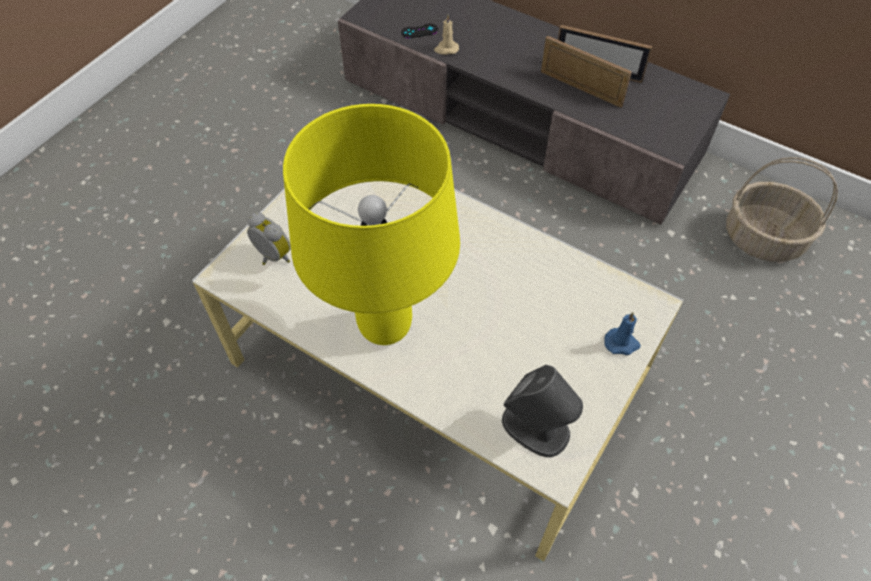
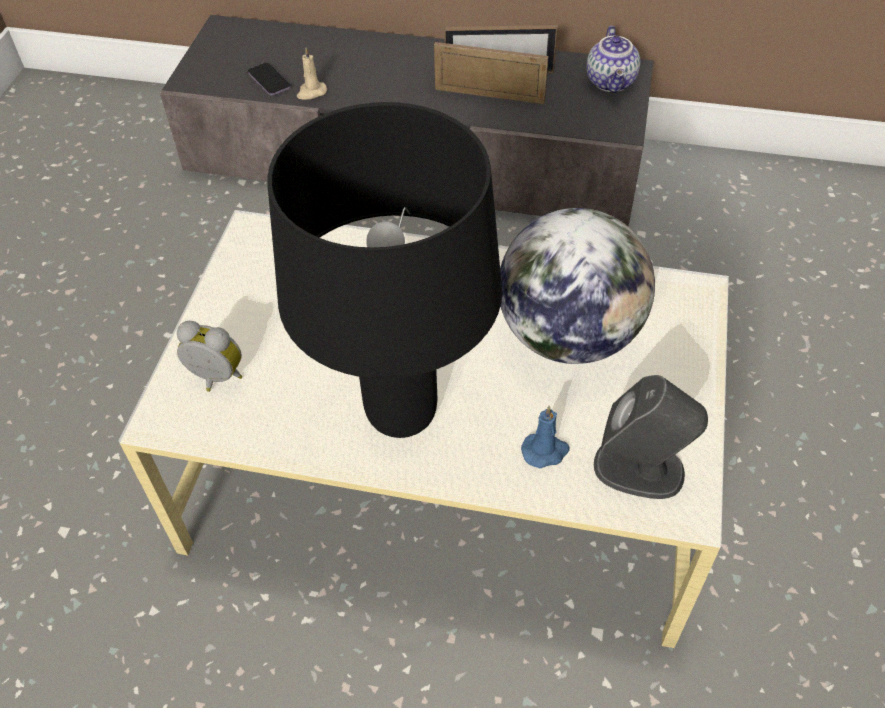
camera: 20 degrees left, 5 degrees down
(386, 327) = (403, 414): yellow table lamp -> black table lamp
(419, 31) = (269, 81): black game controller -> phone
(534, 307) = (568, 335): none -> globe
(622, 343) = (687, 343): blue candle -> blue candle (545, 451)
(685, 104) = (612, 82): none -> teapot
(764, 238) = (741, 210): basket -> none

